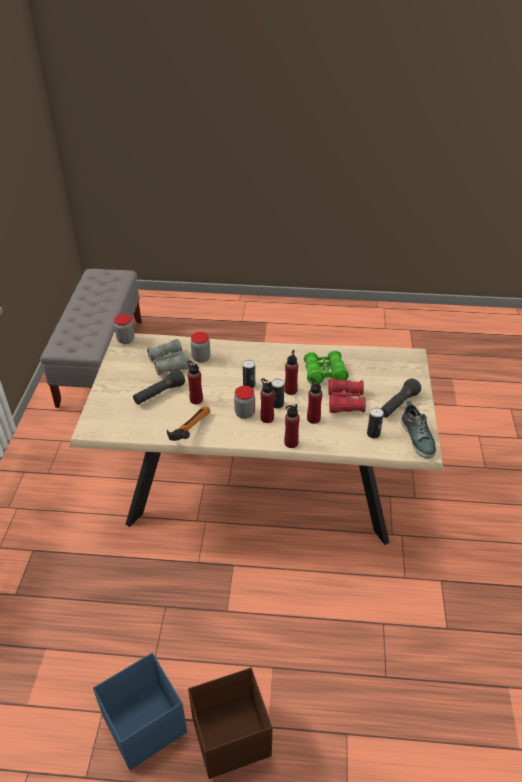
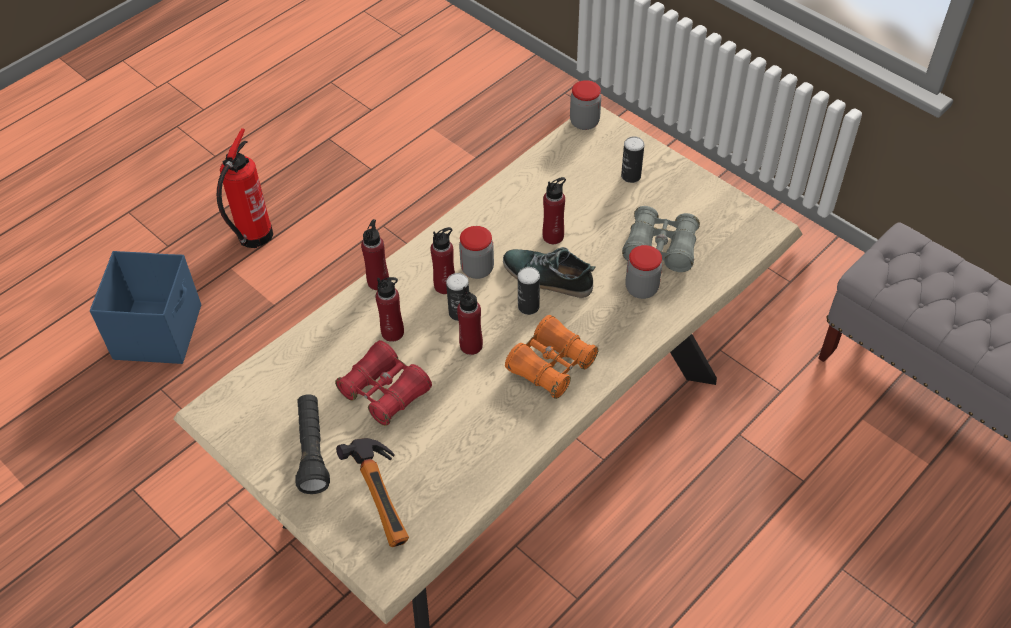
camera: 130 degrees right, 10 degrees up
(126, 340) = (764, 229): jar -> jar (584, 122)
(143, 725) = (329, 188): blue storage box -> blue storage box (159, 331)
(159, 394) = (600, 207): black flashlight -> none
(188, 430) = (503, 200): hammer -> hammer (386, 498)
(230, 737) = (253, 237): brown storage box -> fire extinguisher
(273, 362) = (551, 365): none -> orange binoculars
(324, 373) = (466, 412): green binoculars -> none
(373, 434) = (298, 377): can -> can (631, 176)
(418, 437) = (237, 421): shoe -> shoe (547, 277)

